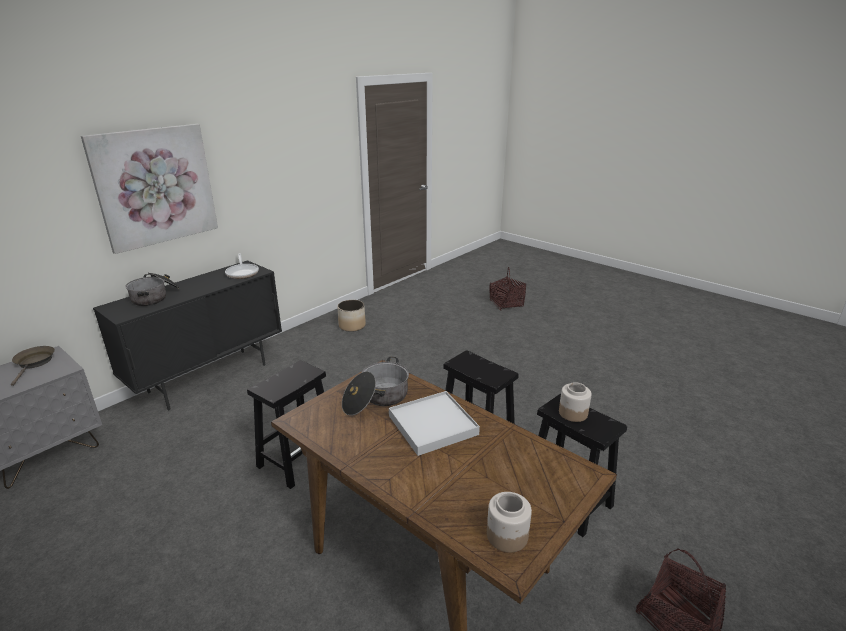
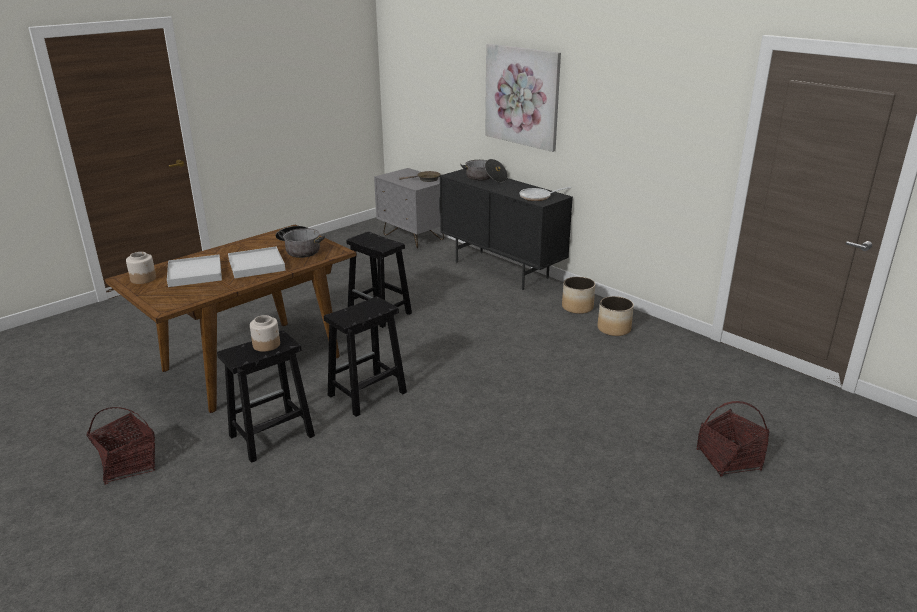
camera: 95 degrees right, 0 degrees up
(310, 339) = (577, 307): none -> planter
(472, 478) = (195, 273): none -> white tray

